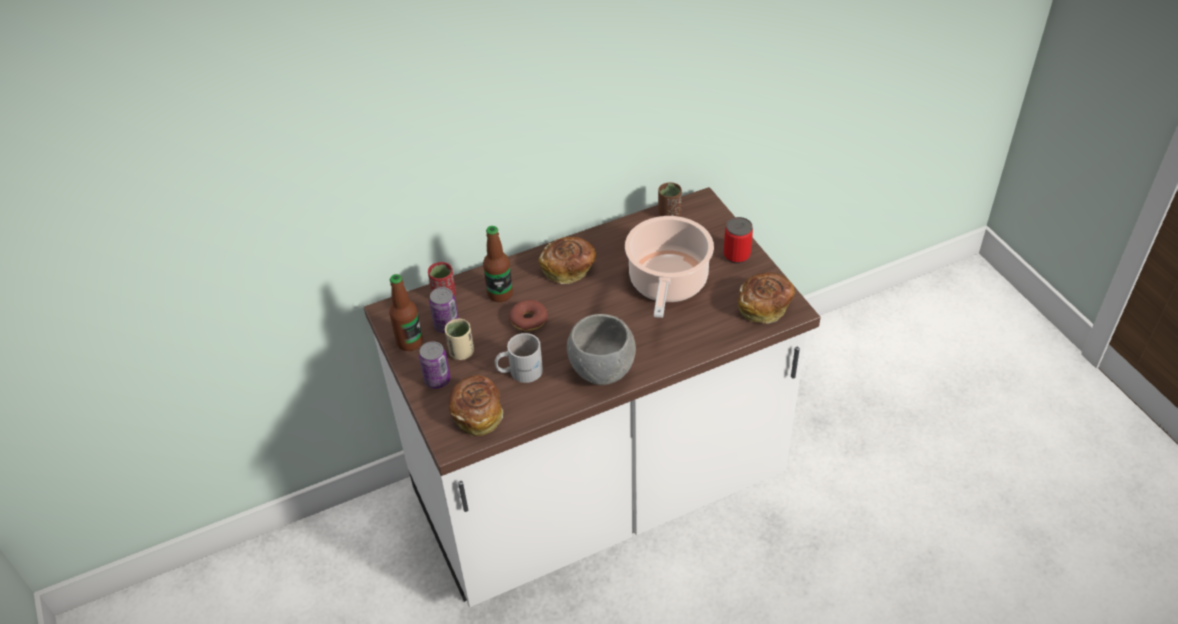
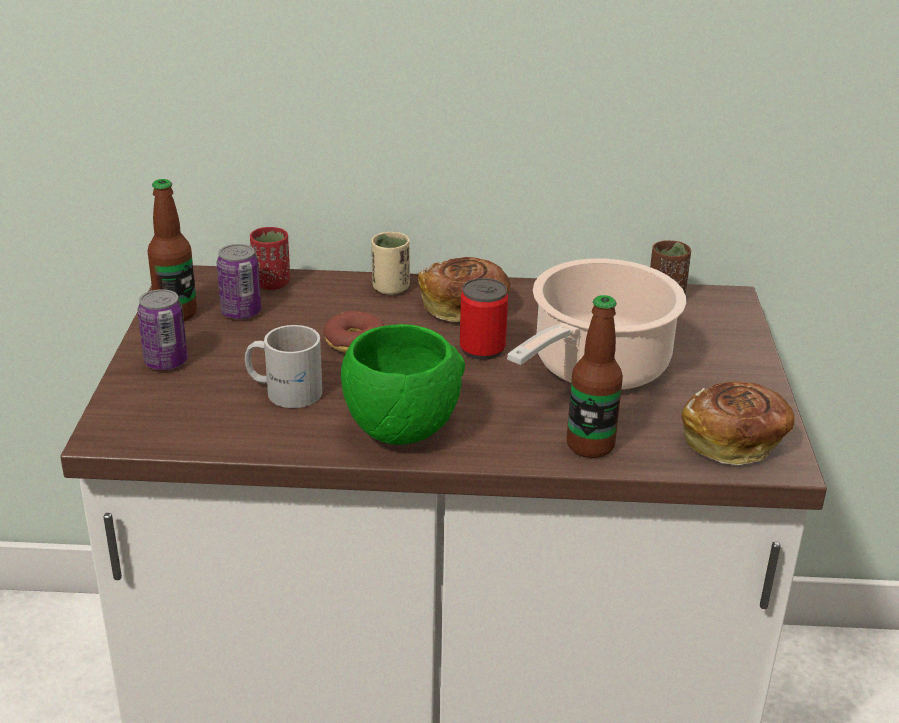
camera: 25 degrees right, 15 degrees down
(461, 352) = (229, 345): beige cup -> beige cup (390, 288)
(477, 414) = (176, 416): bread -> none
(500, 294) = (344, 304): bottle -> bottle (590, 445)
(603, 371) = (403, 431): grey bowl -> green bowl
(736, 255) = (736, 369): can -> can (482, 349)

